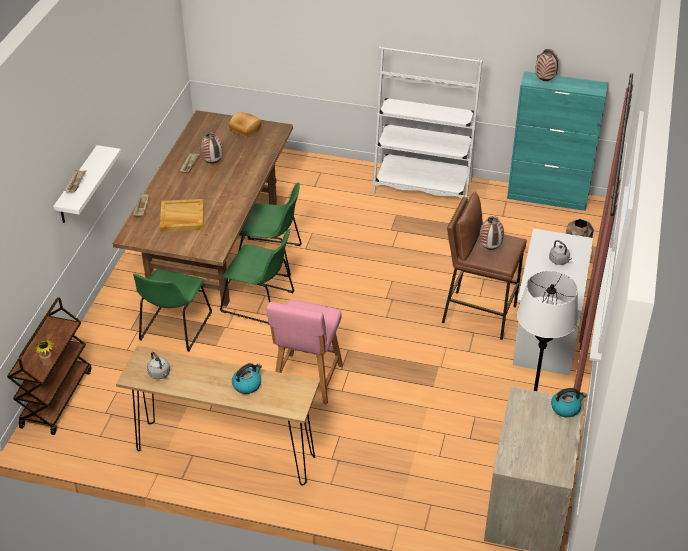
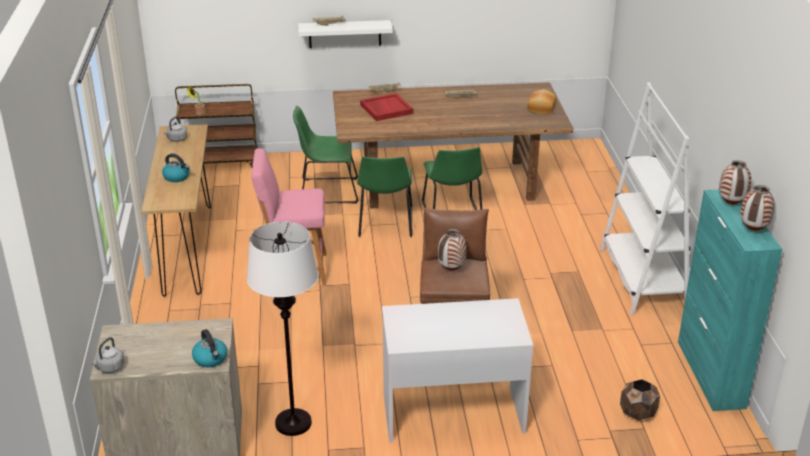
camera: 70 degrees right, 10 degrees down
(181, 217) = (386, 109): beige tray -> red tray
(212, 162) = (475, 105): vase -> vase (752, 229)
(559, 261) = (469, 325): grey kettle -> grey kettle (110, 368)

